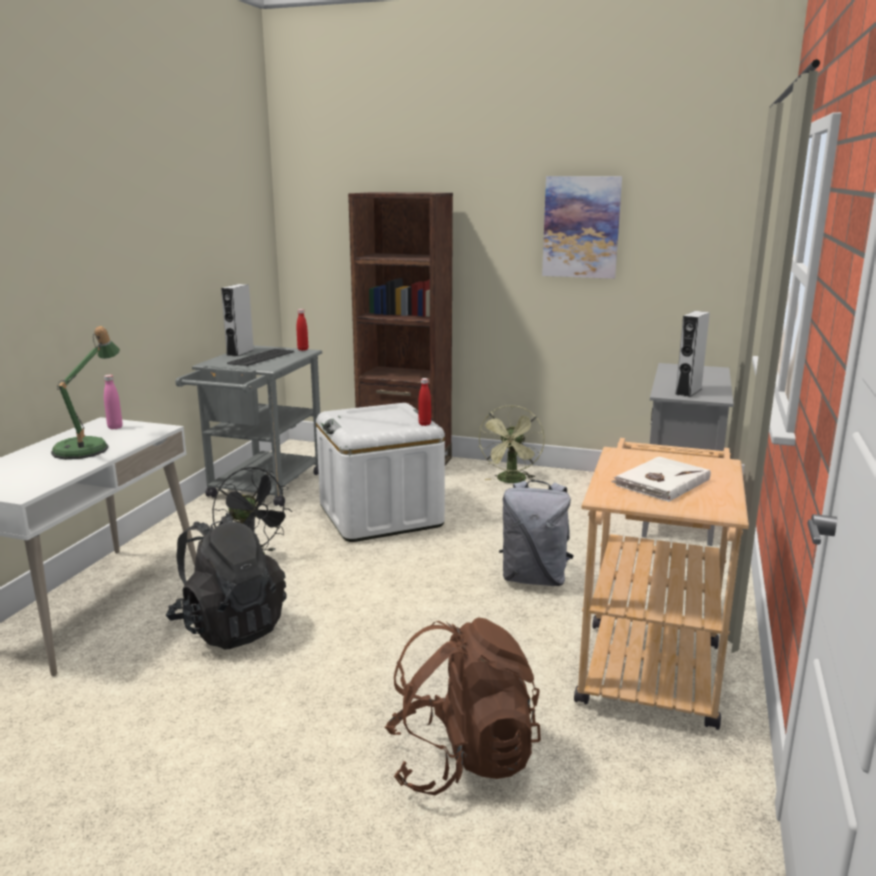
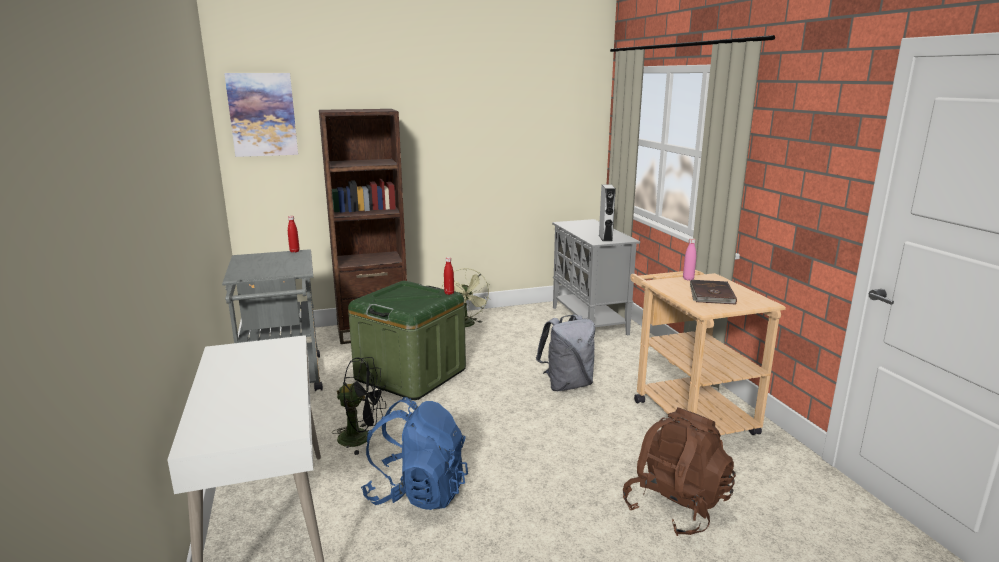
camera: 35 degrees left, 0 degrees up
(87, 447) = (259, 374): table lamp -> none
(115, 427) = (244, 351): pink bottle -> pink bottle (688, 279)
(229, 627) = (417, 492): black backpack -> blue backpack
(240, 352) = (242, 263): grey speaker -> none
(261, 358) = (274, 264): keyboard -> none
(380, 515) = (410, 374): white storage box -> green storage box
(581, 227) = (489, 131): picture -> picture (262, 114)
(661, 482) = (711, 295): white book -> brown book

